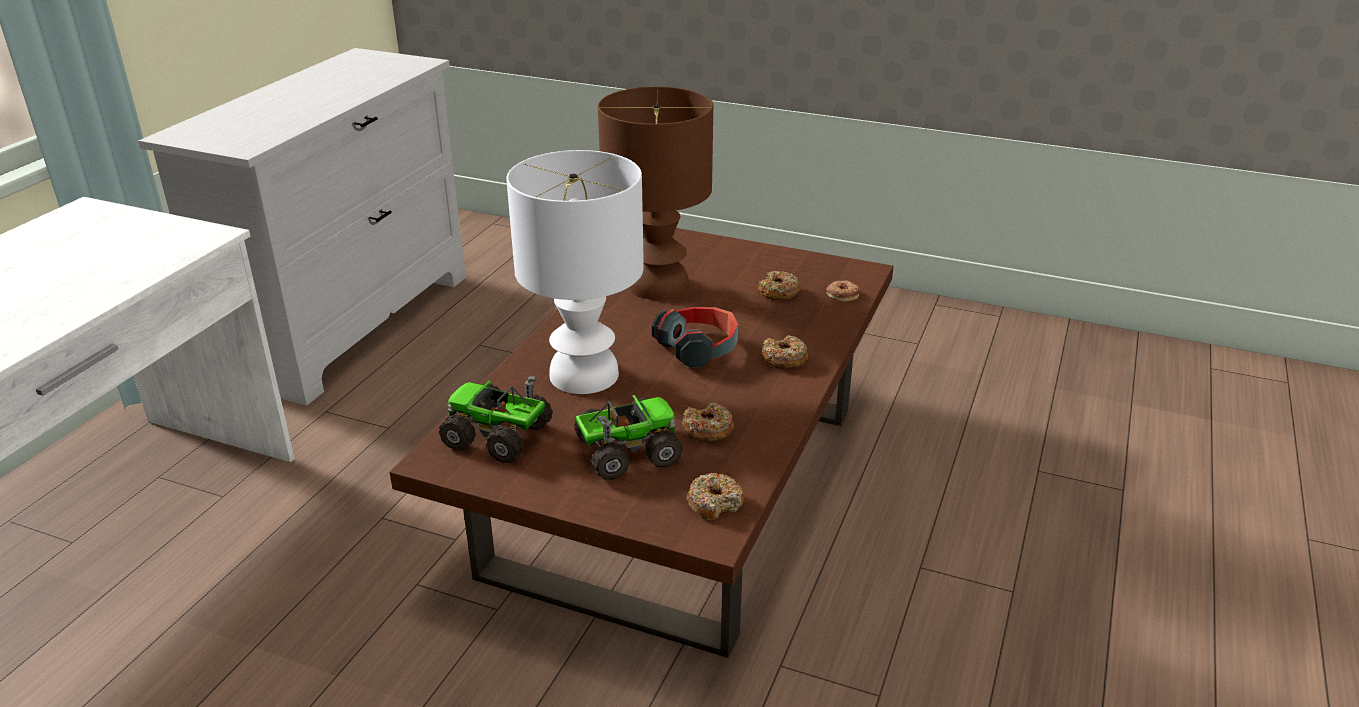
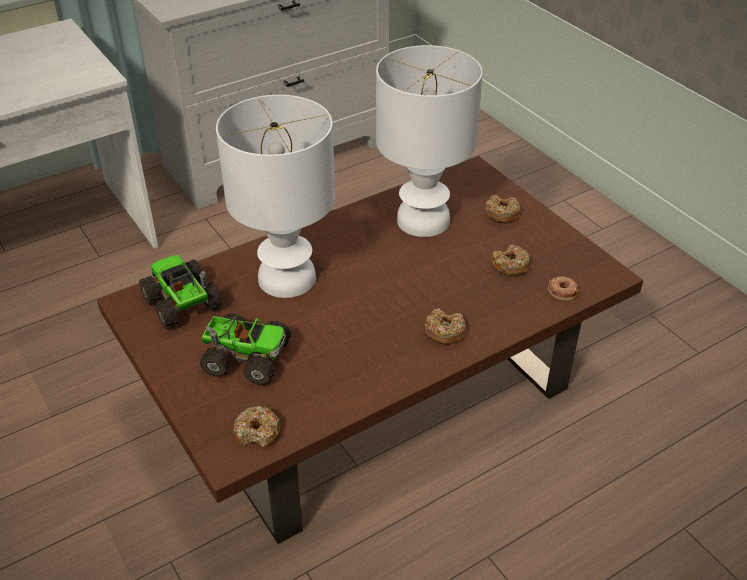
camera: 35 degrees right, 10 degrees up
(657, 286) = (421, 220): brown table lamp -> white table lamp
(699, 348) = (391, 291): headphones -> none
(707, 430) = (319, 368): donut -> donut (501, 214)

